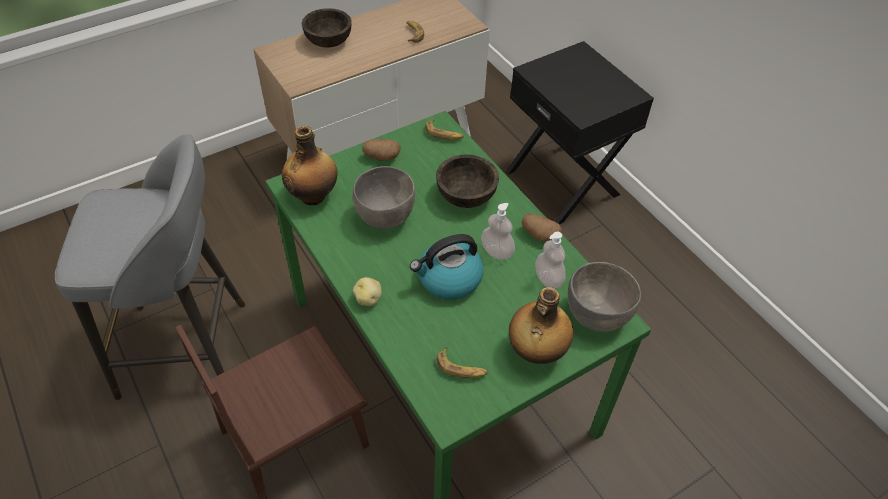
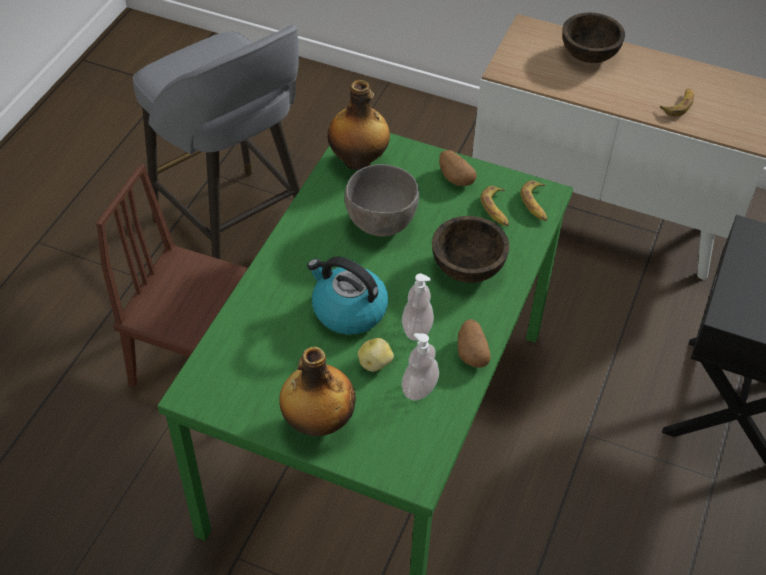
camera: 55 degrees right, 0 degrees up
(368, 298) = (275, 266): potato -> potato (375, 363)
(461, 368) = (253, 374): banana -> banana (496, 210)
(597, 316) = (406, 453): grey bowl -> none

